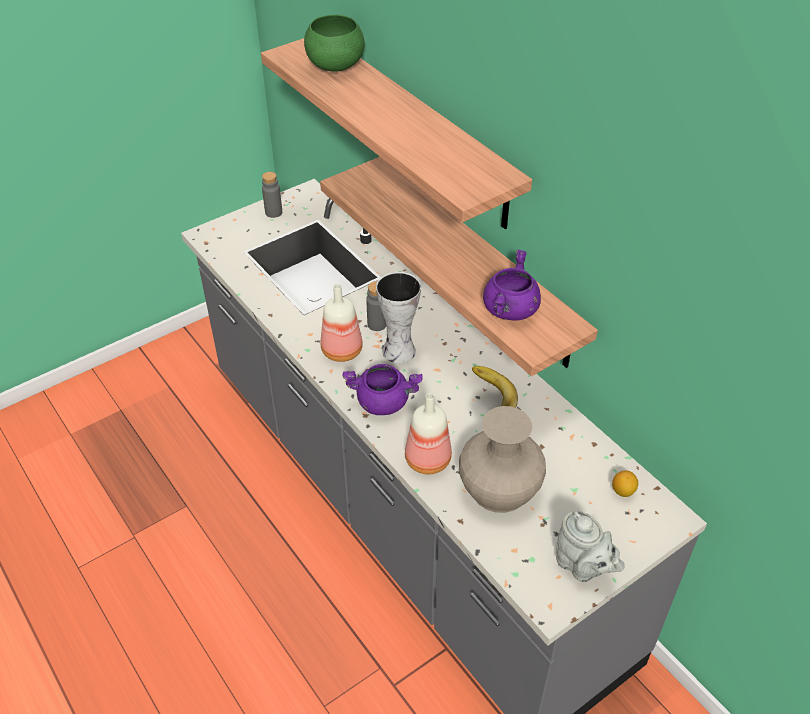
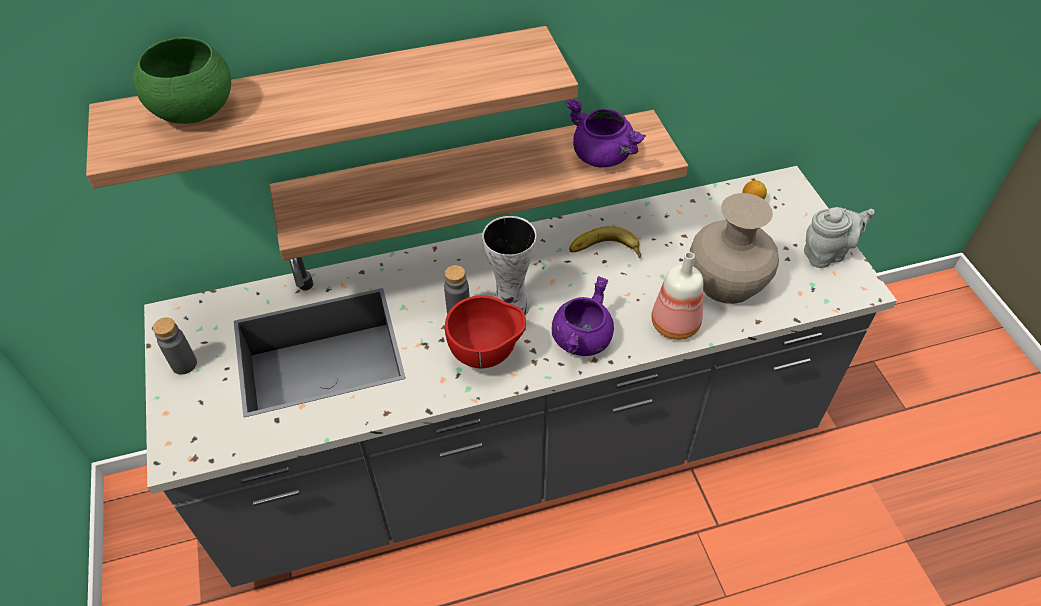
camera: 70 degrees left, 5 degrees up
(343, 351) = (487, 354): bottle -> red bowl

